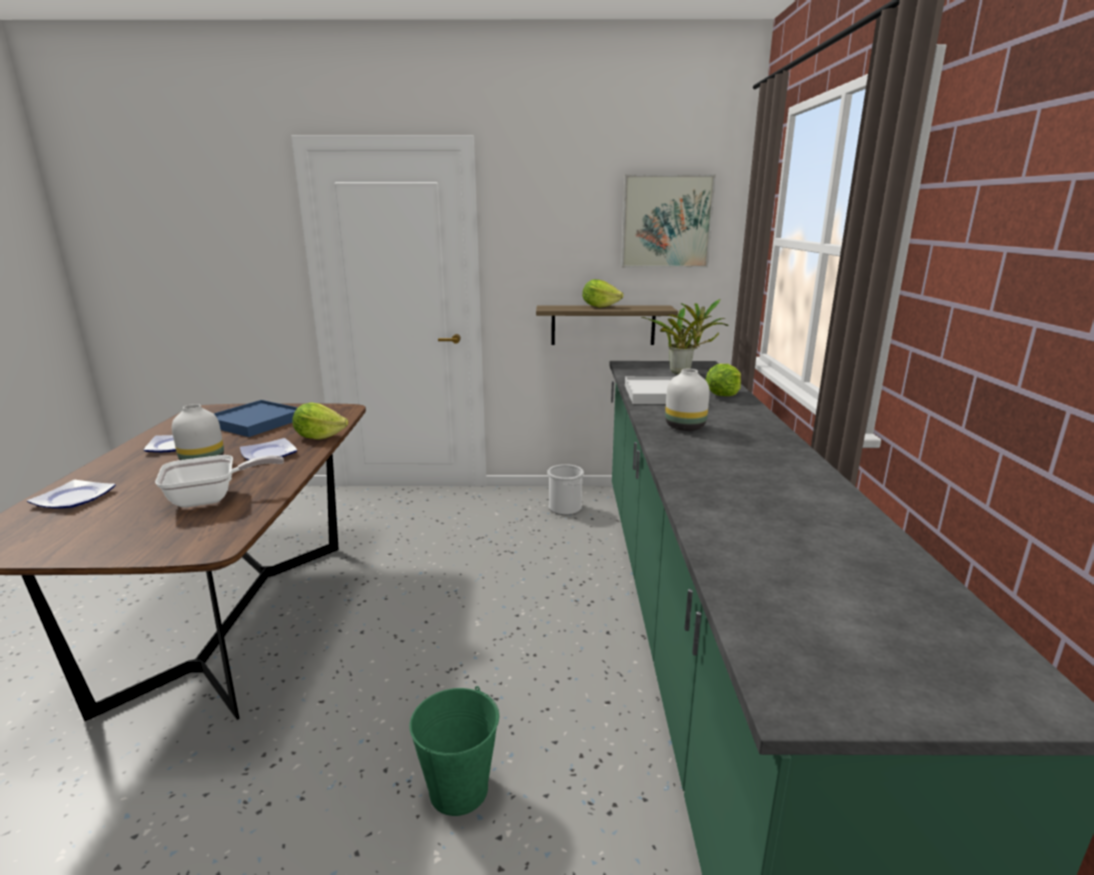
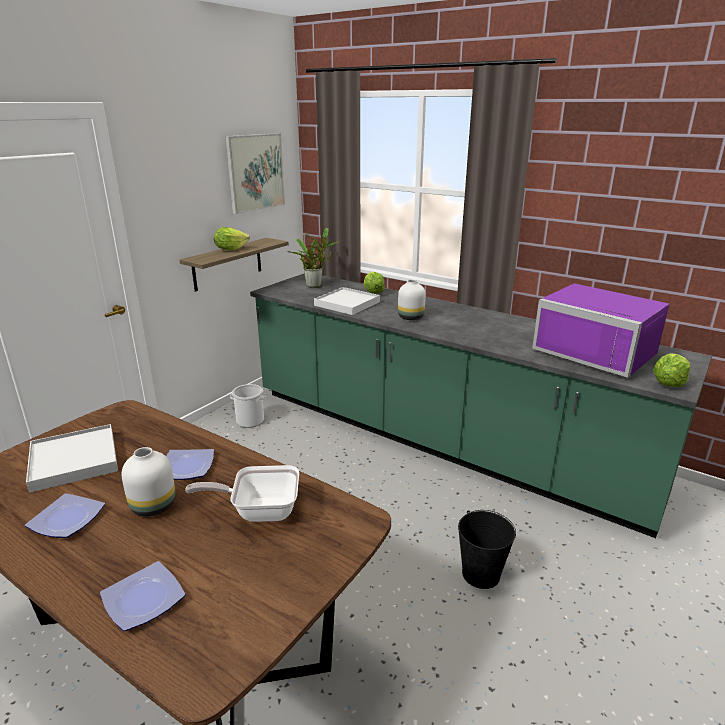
camera: 55 degrees left, 5 degrees up
(212, 498) = (259, 510): frying pan -> frying pan turned 105 degrees counterclockwise
(256, 422) = (74, 460): blue tray -> white tray
(319, 436) = (181, 436): lettuce -> lettuce (668, 383)
(458, 789) = (480, 574): green bucket -> black bucket
(826, 573) = (597, 352): none -> purple microwave

